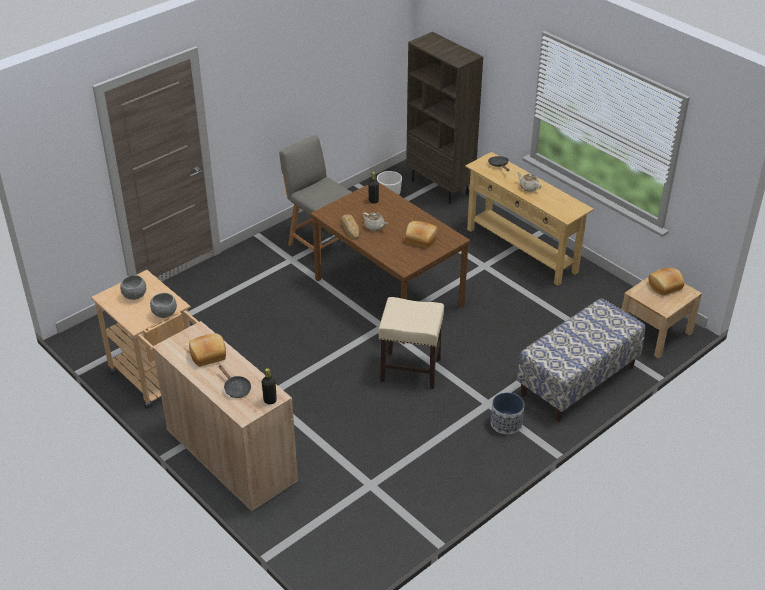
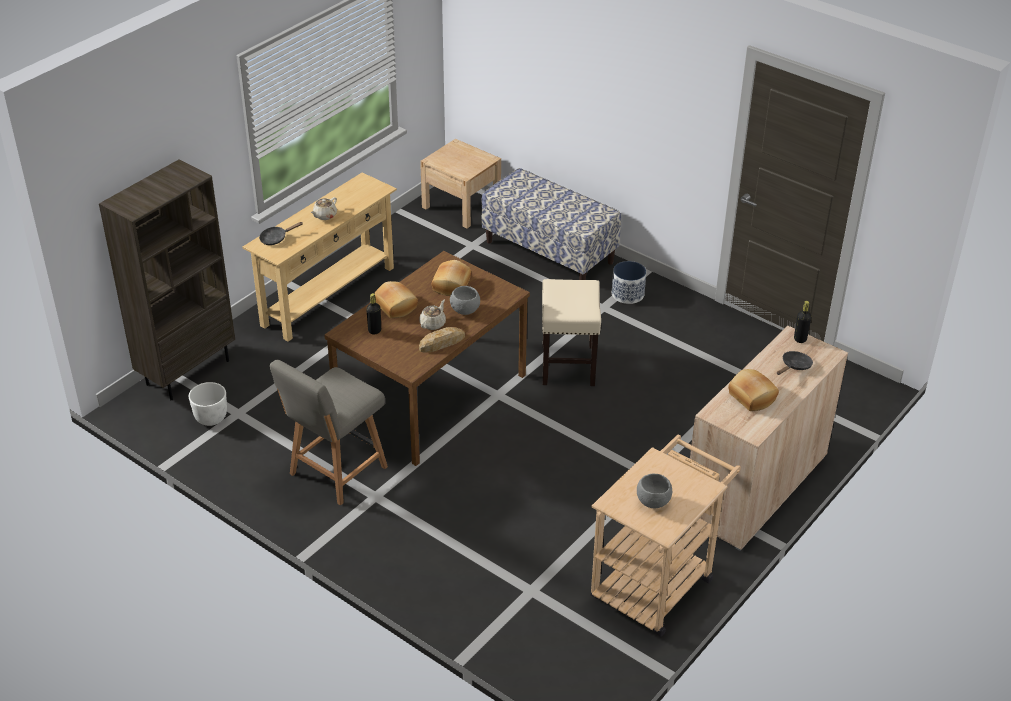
camera: 100 degrees left, 0 degrees up
(164, 314) = (679, 464): grey bowl -> grey bowl (465, 310)
(665, 286) = (450, 157): bread -> bread (396, 306)

